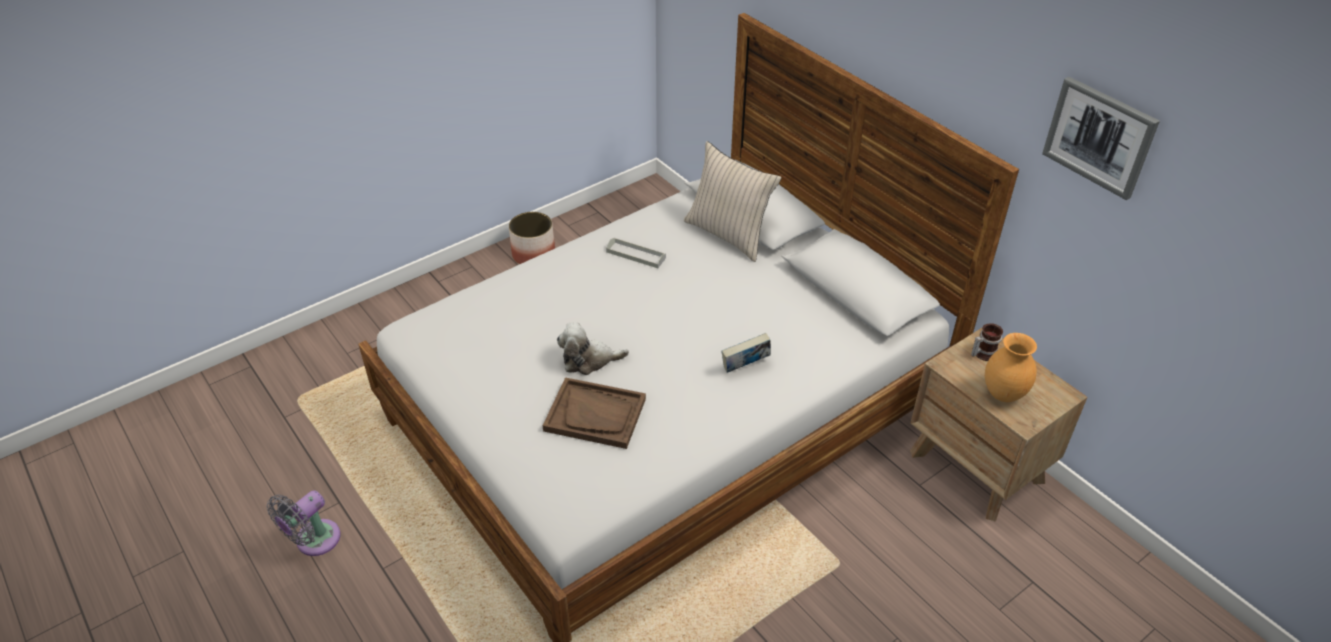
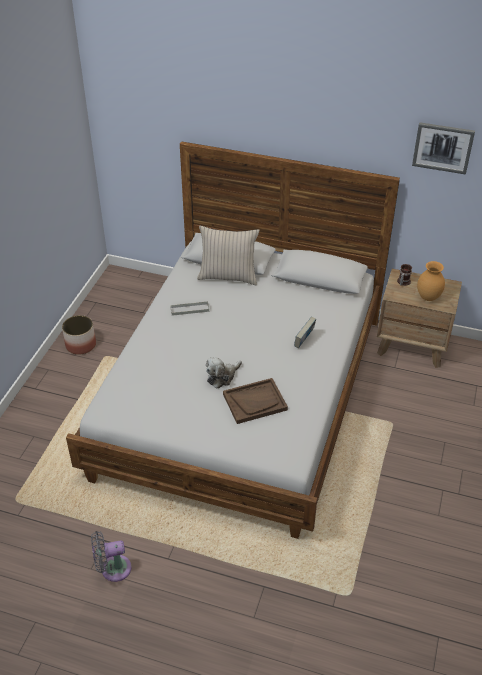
camera: 35 degrees left, 0 degrees up
(314, 541) = (112, 569): grey fan -> grey fan turned 75 degrees clockwise

